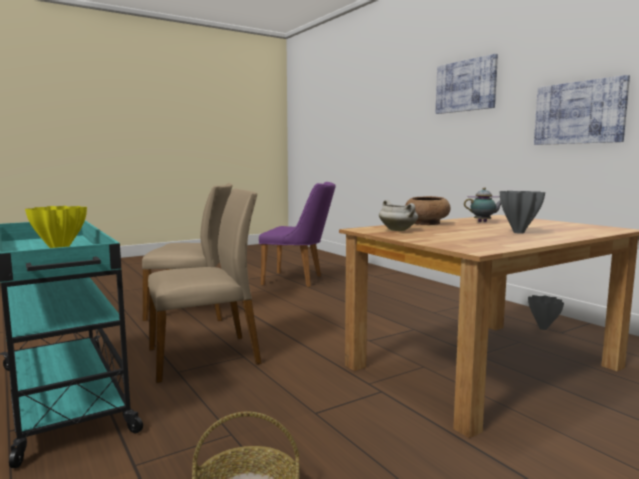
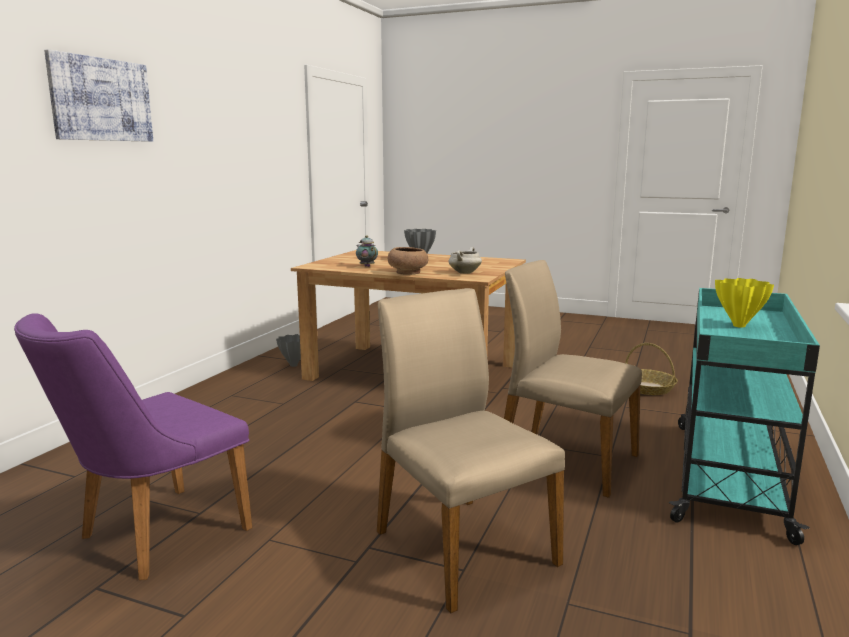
camera: 125 degrees left, 5 degrees up
(298, 280) = (150, 537): purple chair -> purple chair turned 120 degrees counterclockwise
(579, 113) = (227, 158): picture -> none

